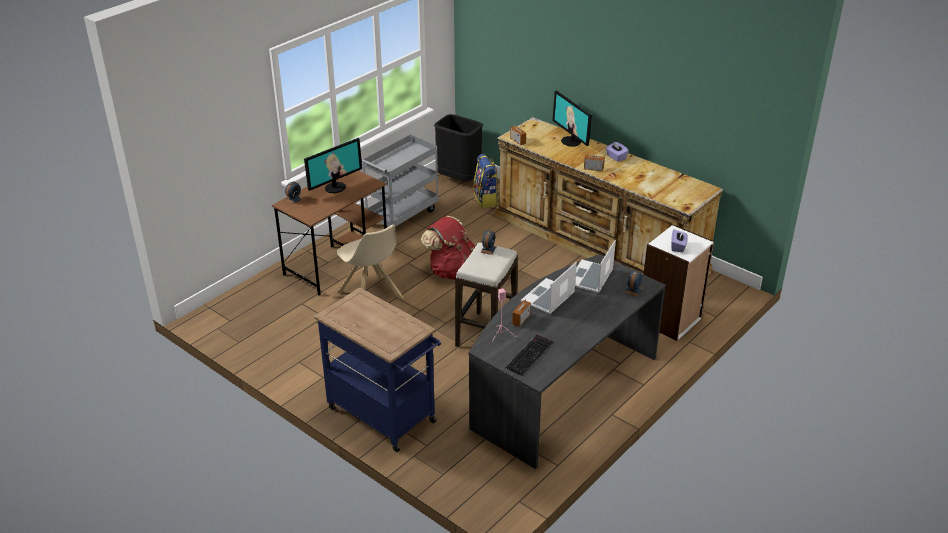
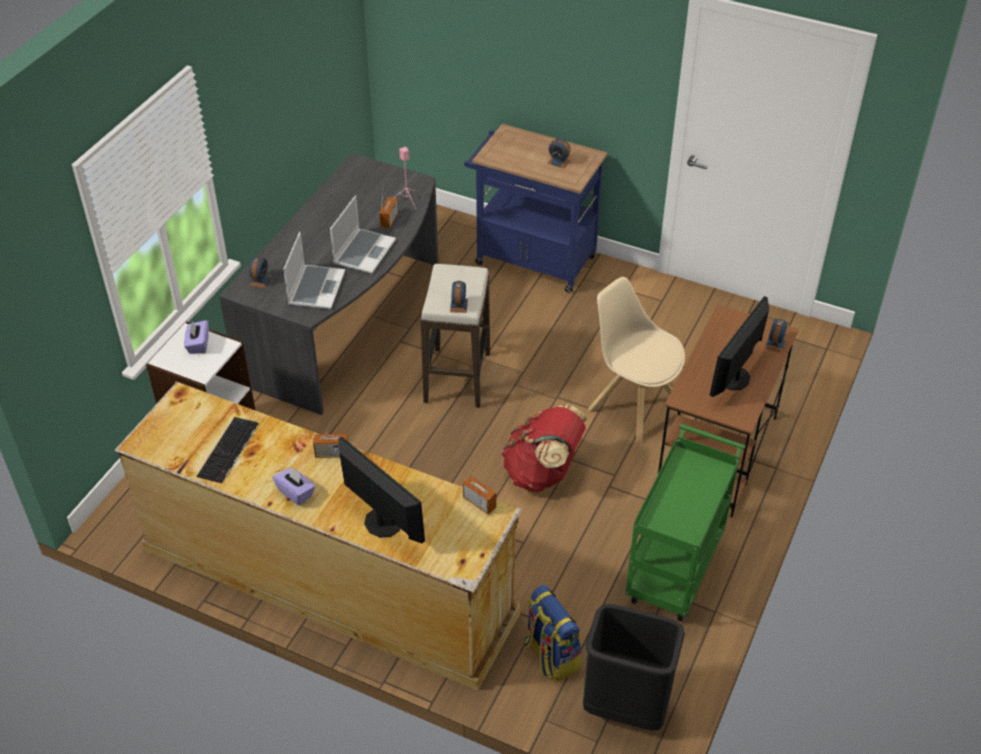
camera: 165 degrees right, 10 degrees up
(361, 314) = (559, 162): none -> alarm clock
(401, 219) = (676, 569): grey cart -> green cart
(529, 354) = (370, 185): keyboard -> keyboard (229, 451)

